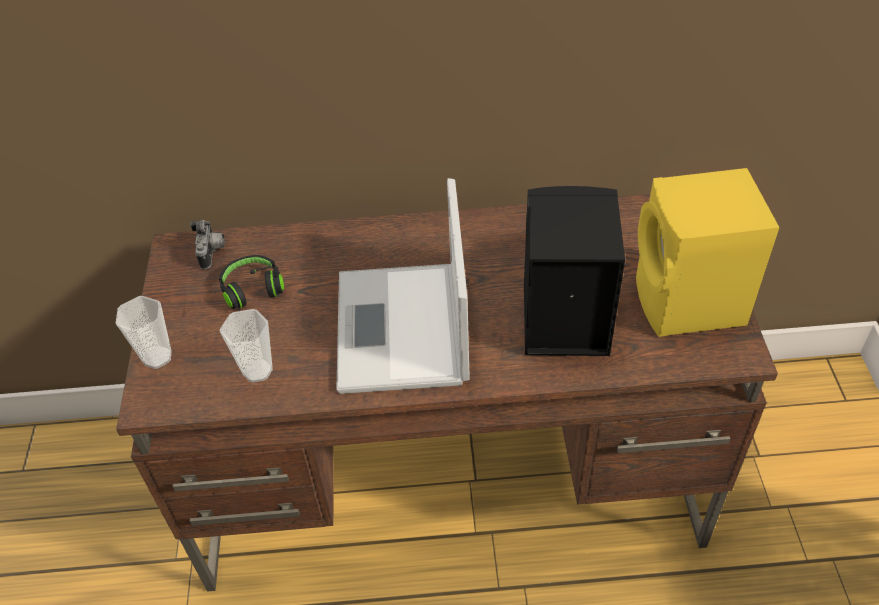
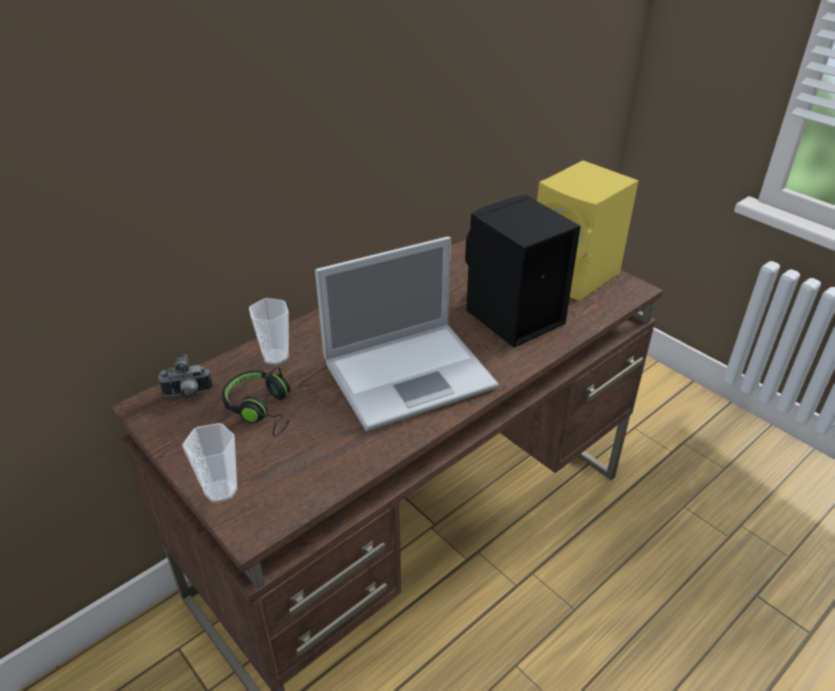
camera: 40 degrees left, 10 degrees down
(212, 252) = (188, 394): camera -> camera turned 120 degrees clockwise
(257, 371) = (326, 454): cup -> cup (275, 357)
(402, 330) = (412, 373): laptop -> laptop turned 75 degrees counterclockwise

